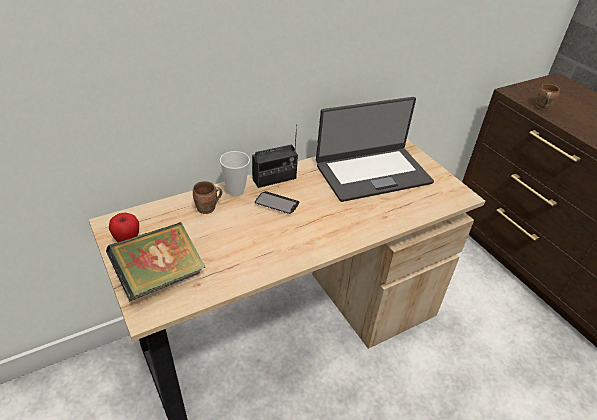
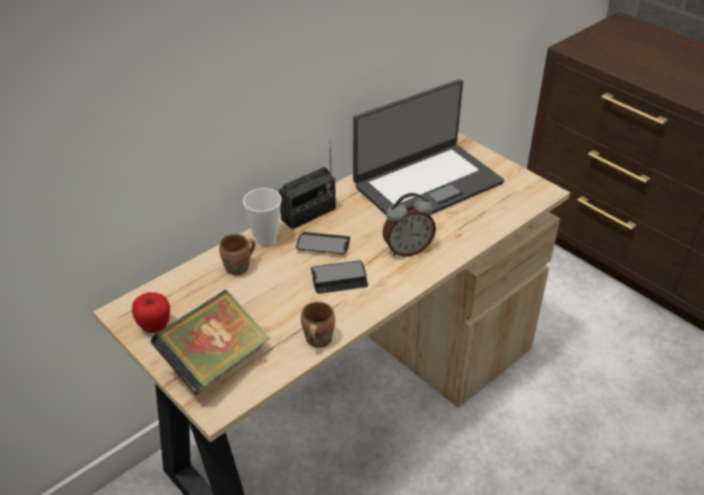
camera: 10 degrees left, 0 degrees up
(280, 232) = (339, 278): none -> phone
(340, 220) = (407, 249): none -> alarm clock
(541, 107) = (610, 62): brown mug -> brown mug (316, 340)

